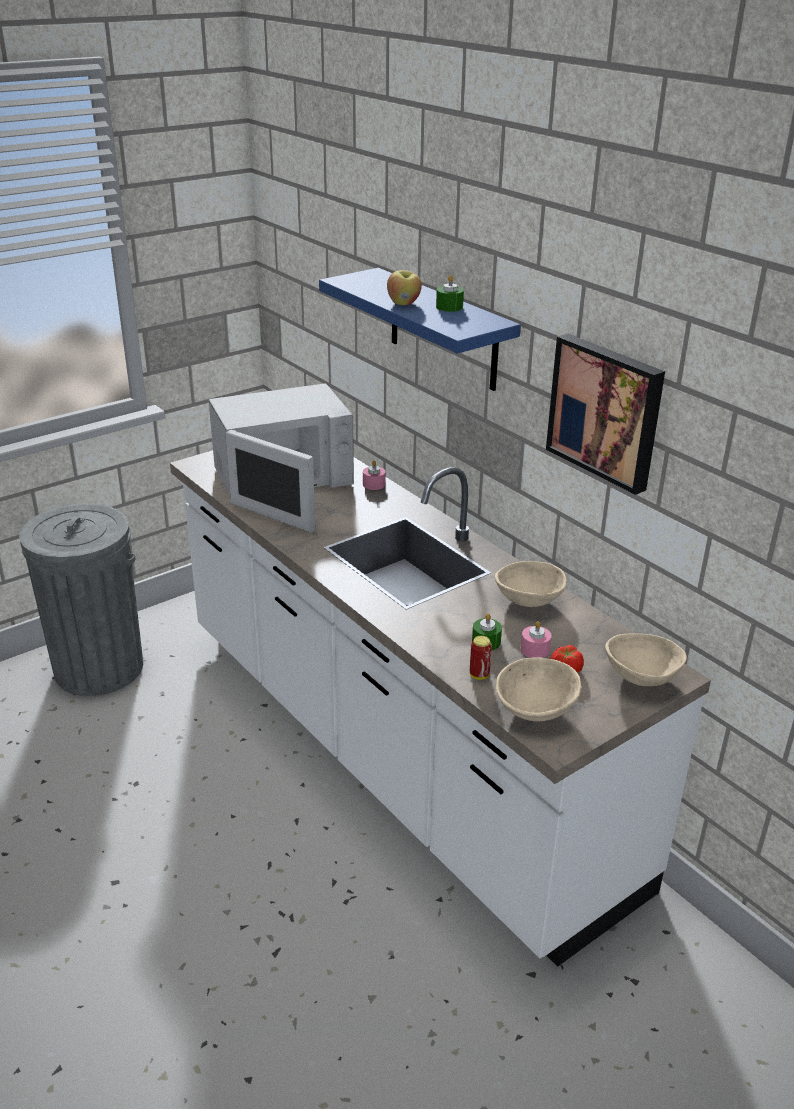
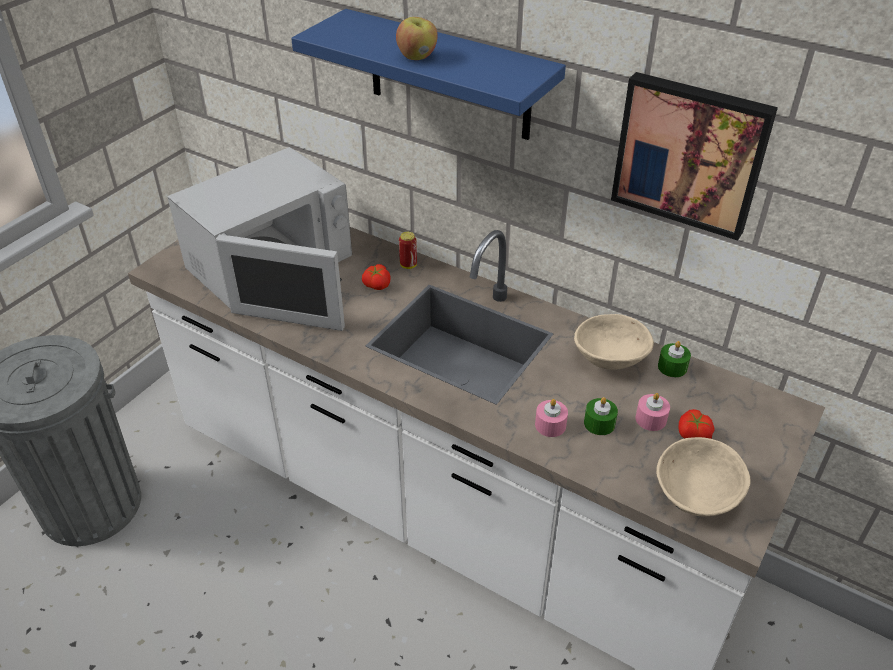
camera: 20 degrees left, 10 degrees up
(360, 508) = (376, 285): none -> tomato
(374, 484) = (372, 250): pink candle -> pink candle (550, 425)
(449, 307) = (471, 53): green candle -> green candle (672, 367)
(479, 675) = (617, 468): can -> can (408, 265)
(641, 678) = (765, 424): beige bowl -> none

